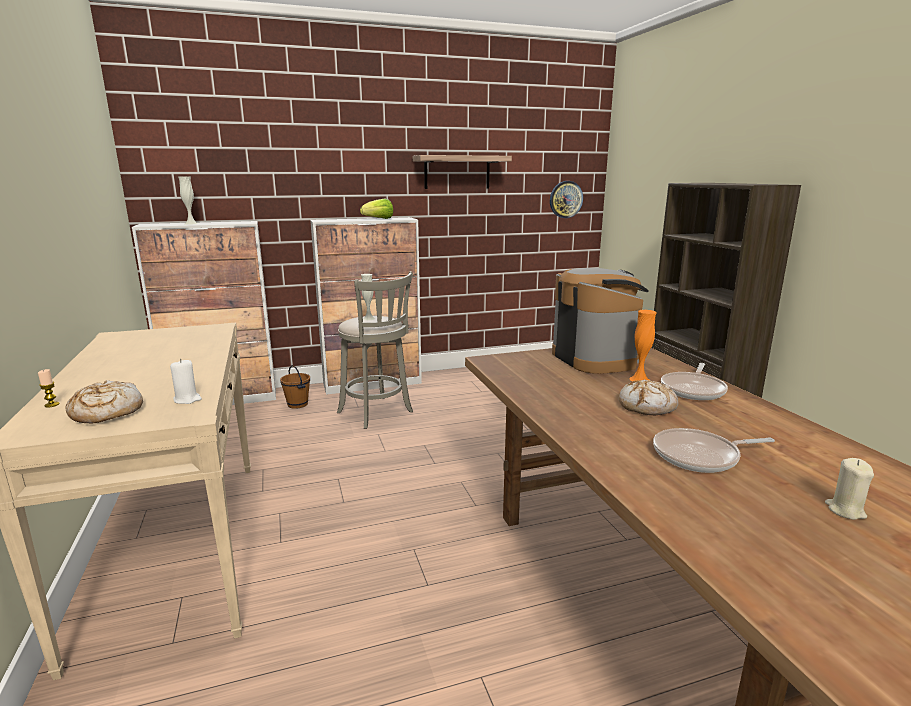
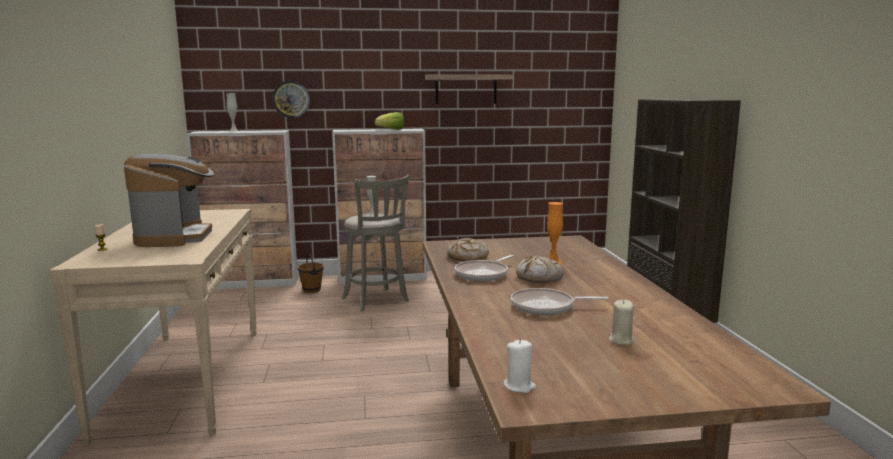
camera: 10 degrees right, 5 degrees down
(106, 412) = (134, 255): bread -> bread (467, 257)
(187, 399) = (190, 251): white candle -> white candle (519, 386)
(565, 199) = (572, 114): wall clock -> wall clock (291, 99)
(594, 358) = (530, 246): coffee machine -> coffee machine (175, 237)
(693, 389) = (591, 269): frying pan -> frying pan (483, 274)

